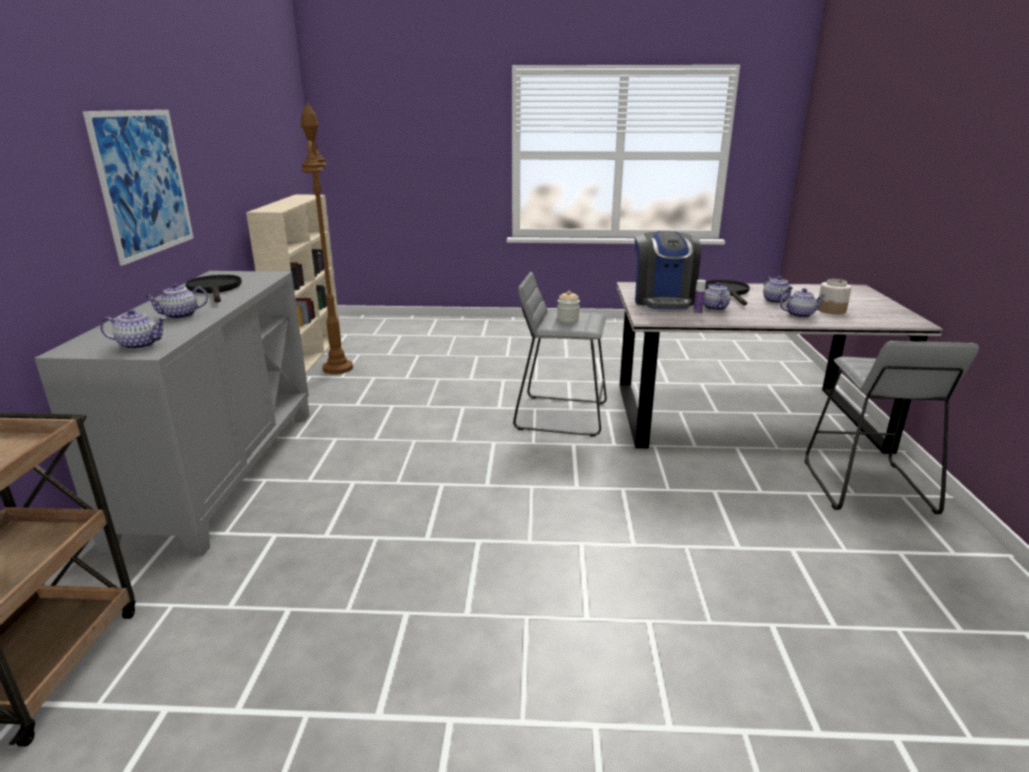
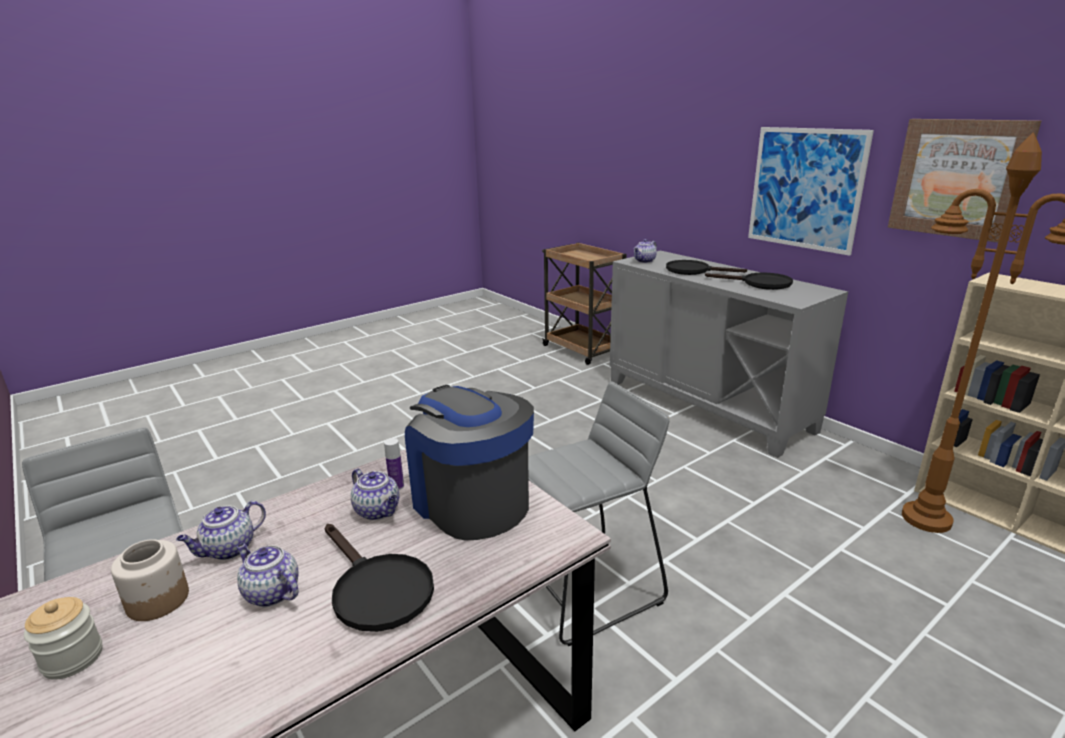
camera: 140 degrees right, 0 degrees up
(180, 316) = (693, 270): teapot -> black frying pan
(213, 147) = (959, 178): none -> picture
(568, 320) = (581, 464): jar -> jar (73, 658)

